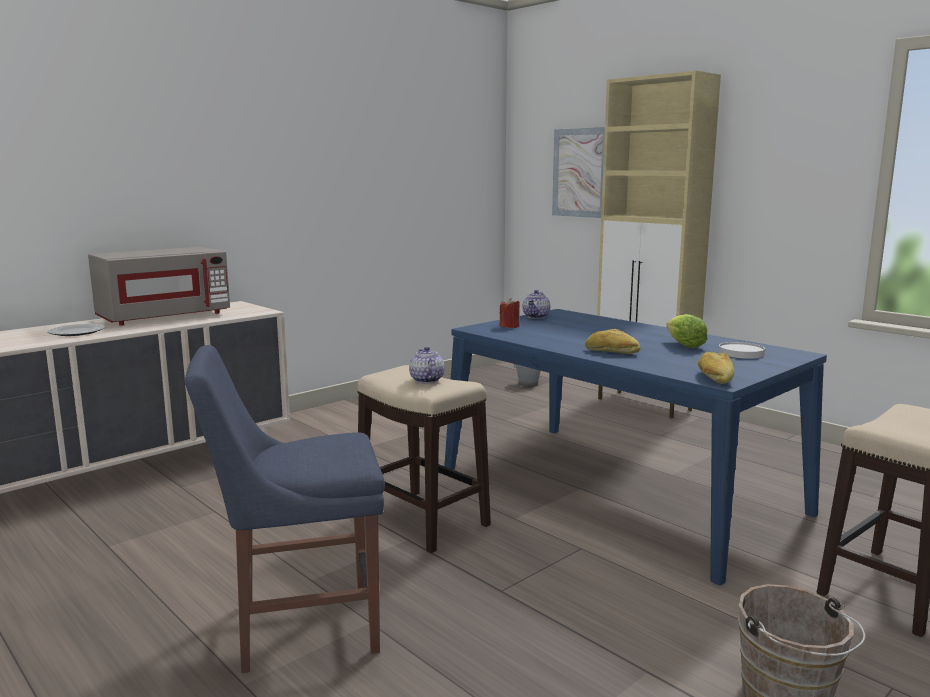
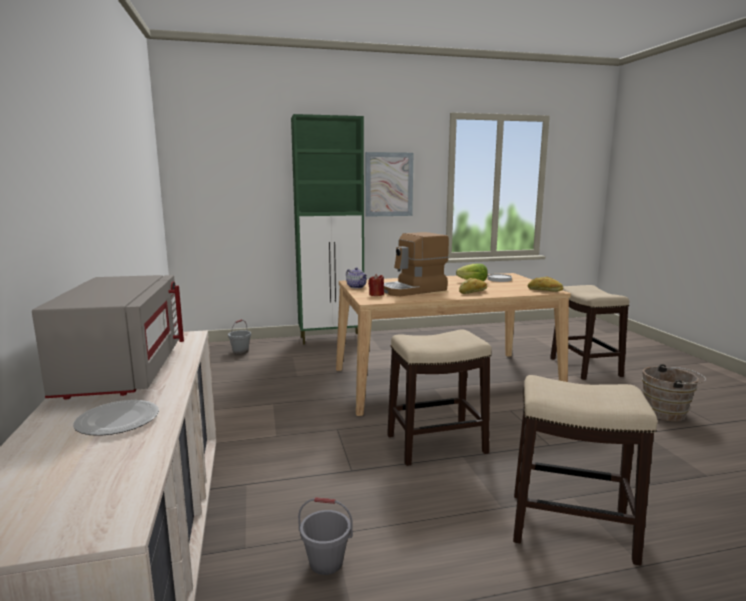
camera: 60 degrees left, 0 degrees up
(175, 518) = (326, 562): none -> grey bucket
(299, 627) = (570, 526): blue chair -> stool
(426, 380) = (440, 338): teapot -> none
(565, 333) = (413, 290): none -> coffee machine
(580, 173) = (247, 182): picture -> picture (389, 184)
(617, 489) = (444, 380): blue dining table -> beige dining table
(644, 405) = (332, 338): beige cabinet -> green cabinet

